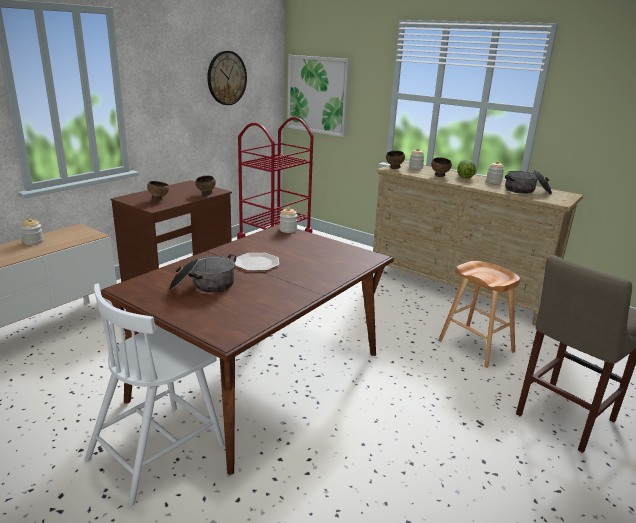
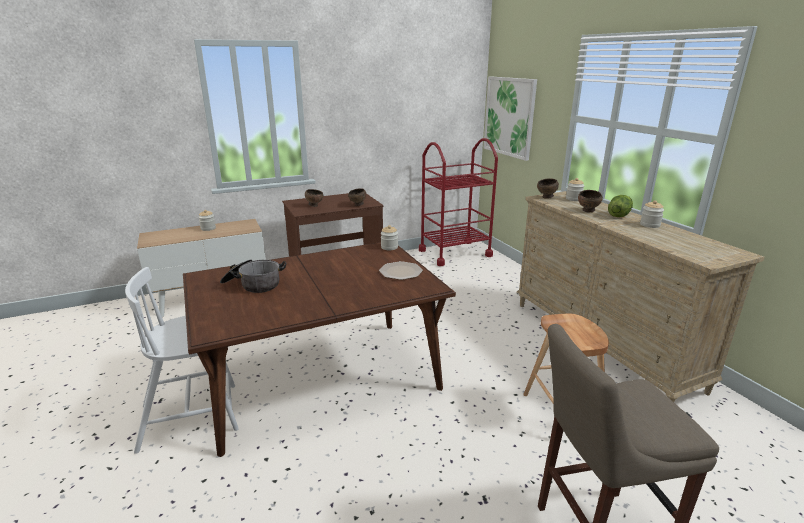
camera: 30 degrees right, 0 degrees up
(226, 78) = (415, 100): wall clock -> none
(256, 263) = (320, 273): plate -> plate (400, 271)
(526, 191) = (679, 241): cooking pot -> none

